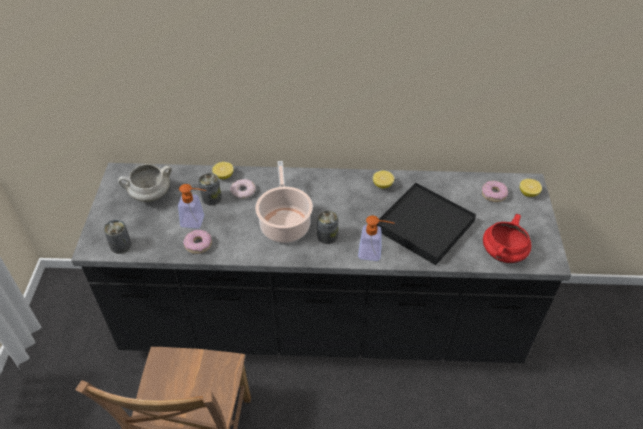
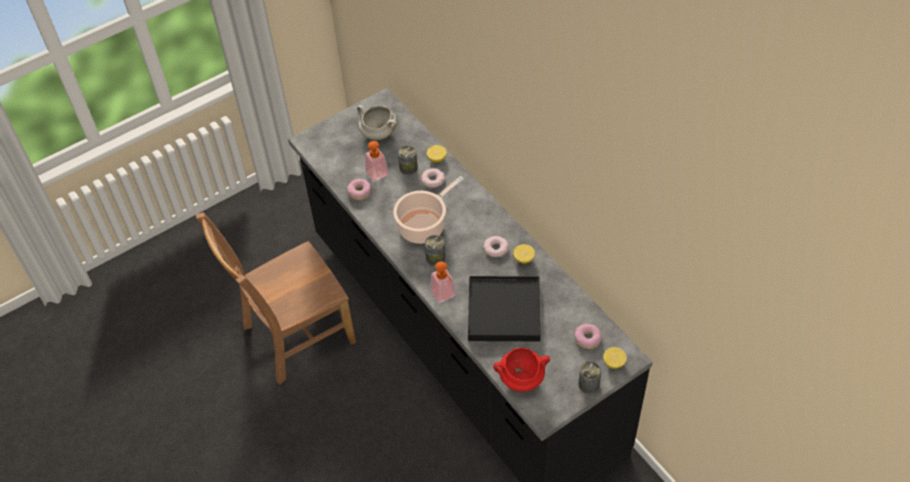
camera: 55 degrees right, 5 degrees up
(120, 245) = (321, 153): can -> can (589, 384)
(355, 194) = (496, 248): none -> donut

